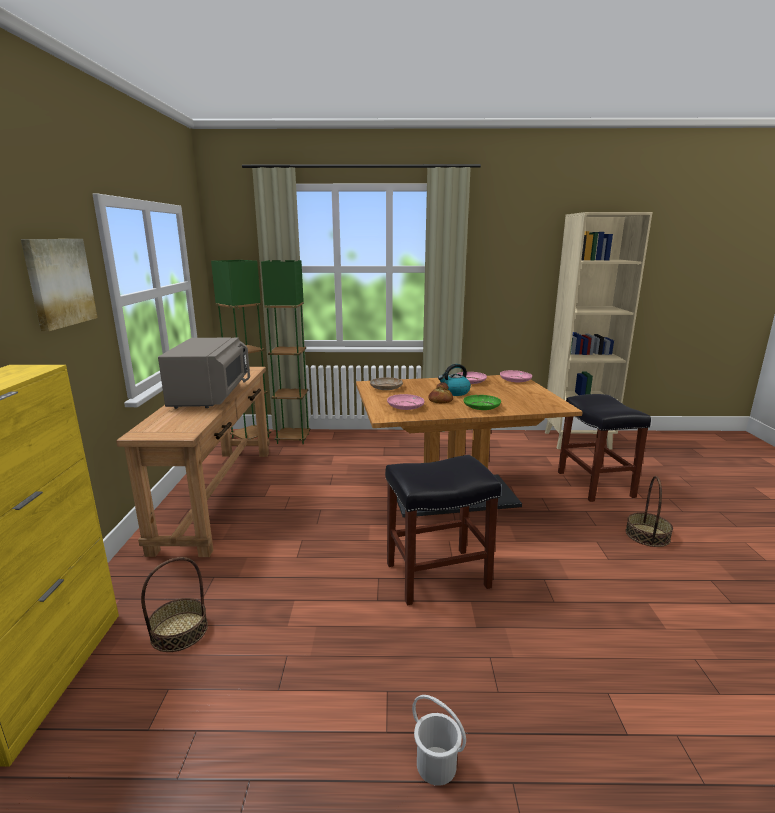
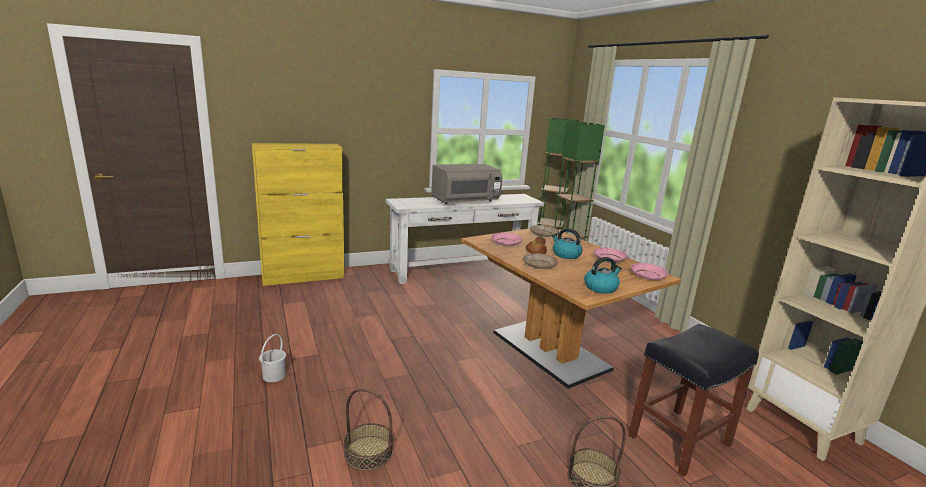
camera: 65 degrees right, 0 degrees up
(59, 282) = (387, 113): picture -> none
(179, 631) = (339, 293): basket -> basket (368, 453)
(219, 495) = (462, 269): brown console table -> white console table
(436, 576) = (429, 356): black stool -> none
(481, 407) = (539, 265): green plate -> beige plate
(542, 398) = (601, 287): none -> kettle

